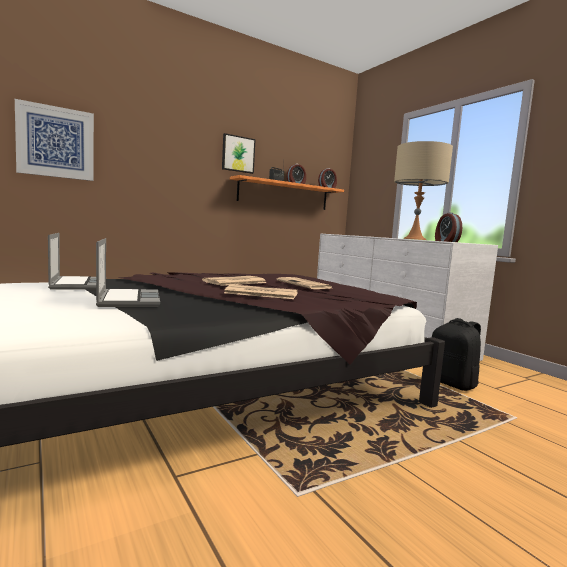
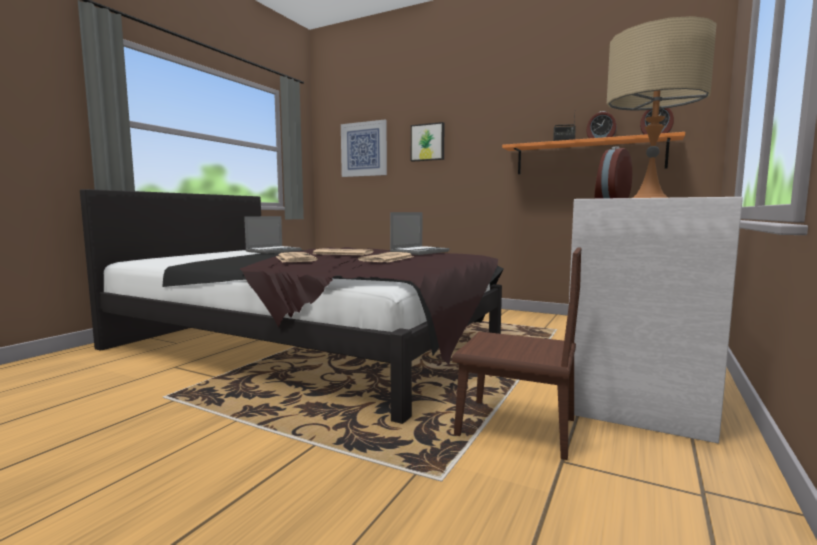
camera: 60 degrees right, 0 degrees up
(128, 300) = (237, 257): laptop -> laptop (419, 252)
(238, 154) = (519, 120): picture -> picture (428, 142)
(452, 383) = (516, 427): black backpack -> brown chair

